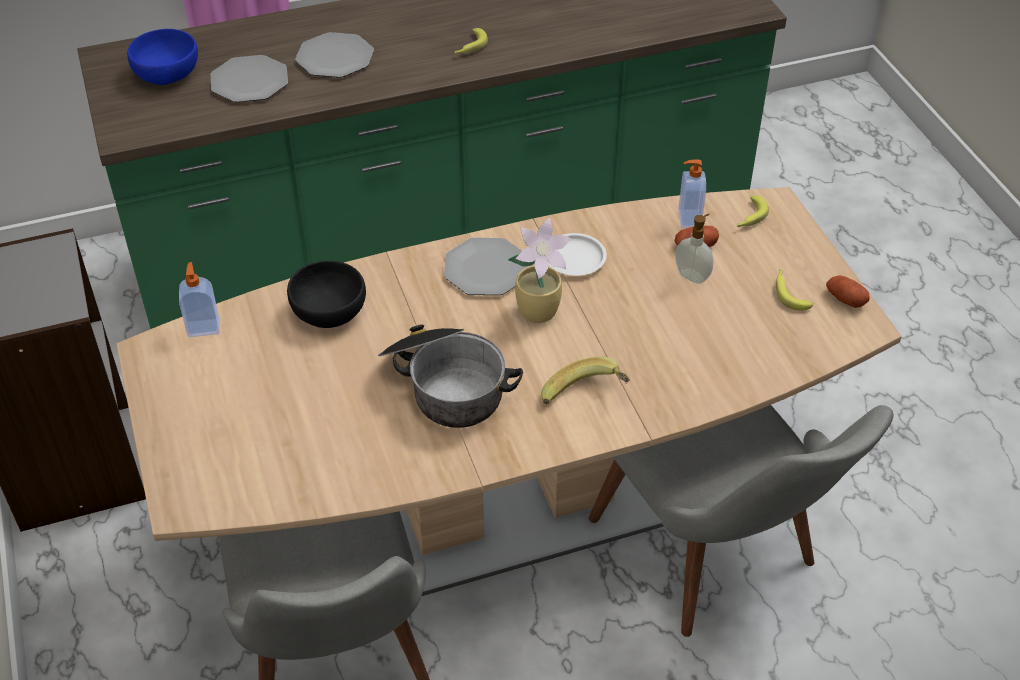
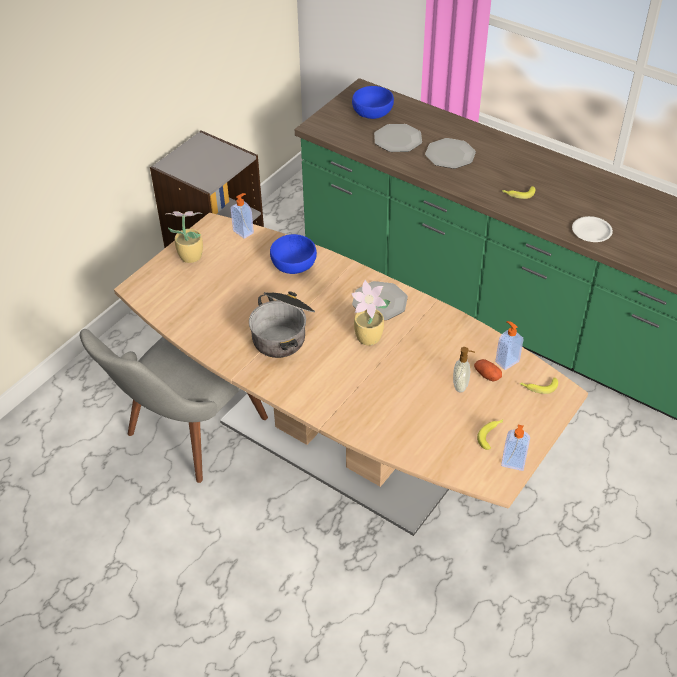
camera: 55 degrees right, 0 degrees up
(185, 410) = (189, 256): none -> potted plant
(329, 312) = (293, 265): black bowl -> blue bowl
(574, 258) = (423, 331): white plate -> white plate (591, 232)
(586, 398) = (324, 388): banana -> none
(720, 561) = (385, 559): grey chair -> none
(845, 299) = (513, 463): potato -> soap dispenser

